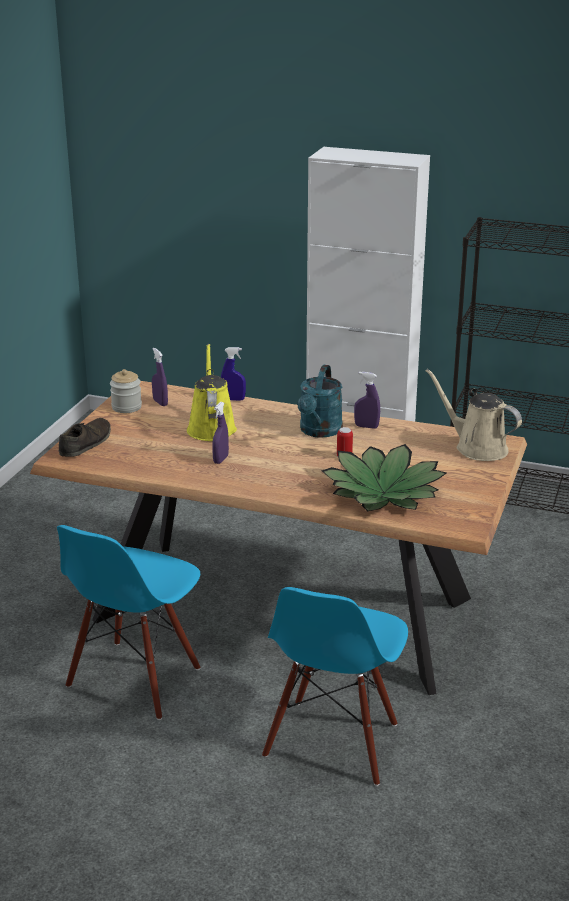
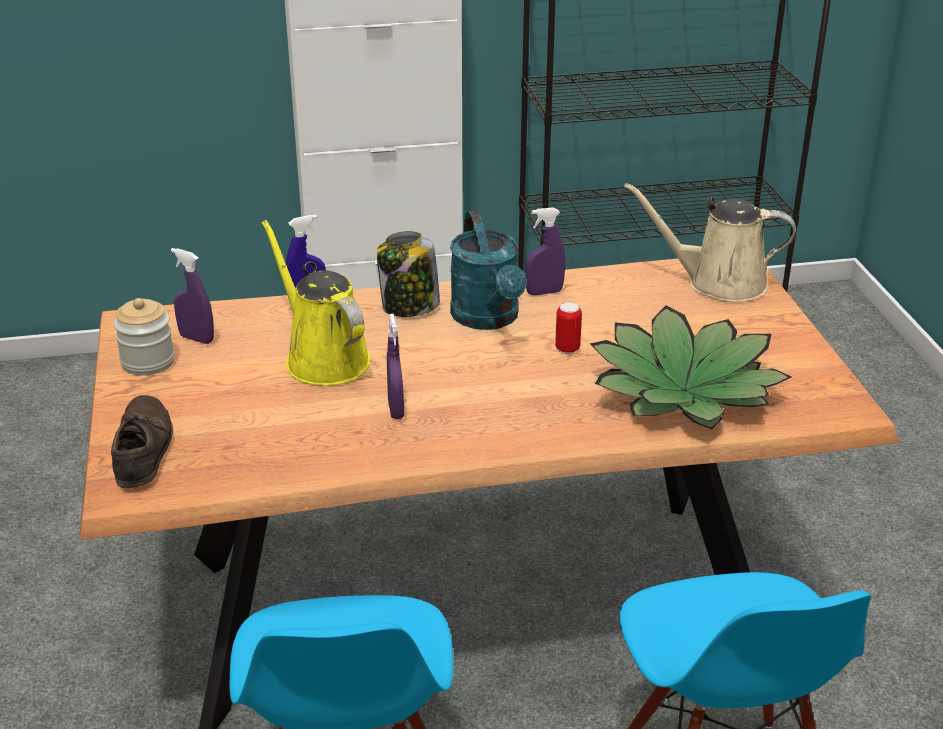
camera: 30 degrees left, 5 degrees up
(283, 415) = (409, 307): none -> jar

